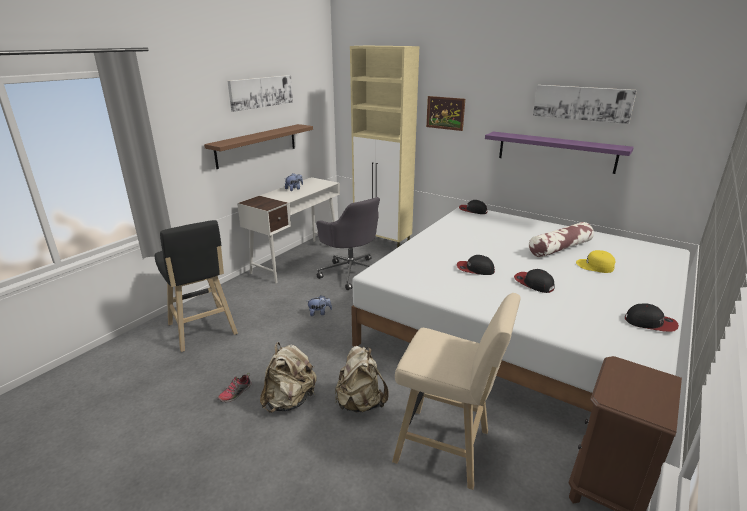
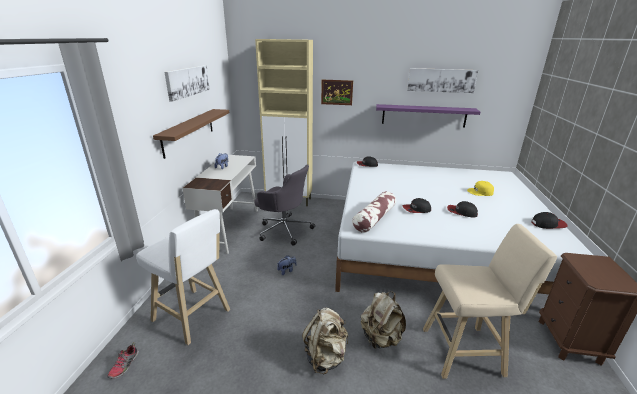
camera: 25 degrees left, 0 degrees up
(203, 331) = (193, 317): black stool -> white stool
(235, 393) = (274, 368): shoe -> shoe (124, 365)
(559, 248) = (448, 183): pillow -> pillow (374, 218)

